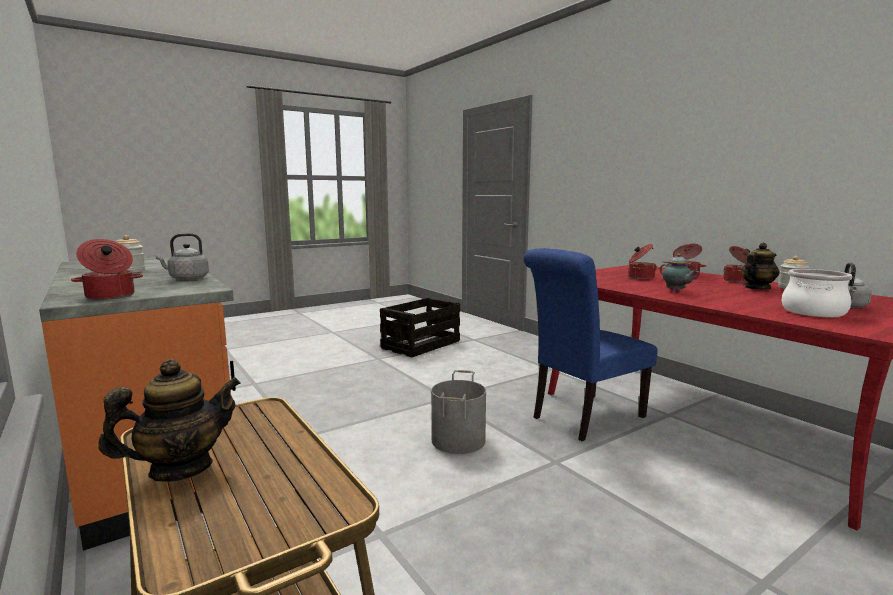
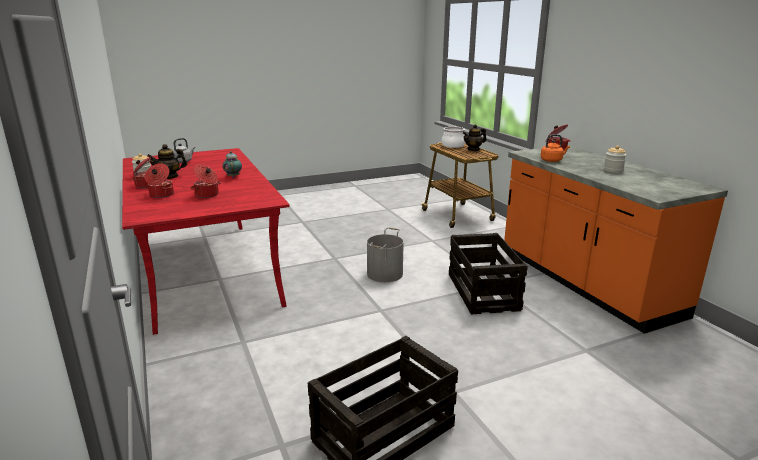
camera: 170 degrees left, 10 degrees up
(187, 278) = (552, 160): grey kettle -> orange kettle
(320, 425) = (483, 292): none -> crate
(583, 418) = (285, 281): blue chair -> none
(812, 312) = (214, 159): cooking pot -> cooking pot (453, 145)

